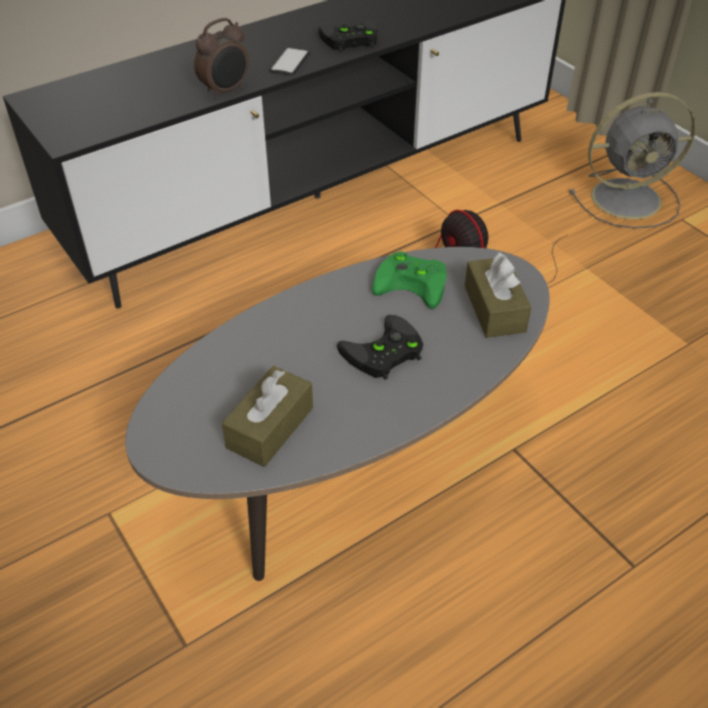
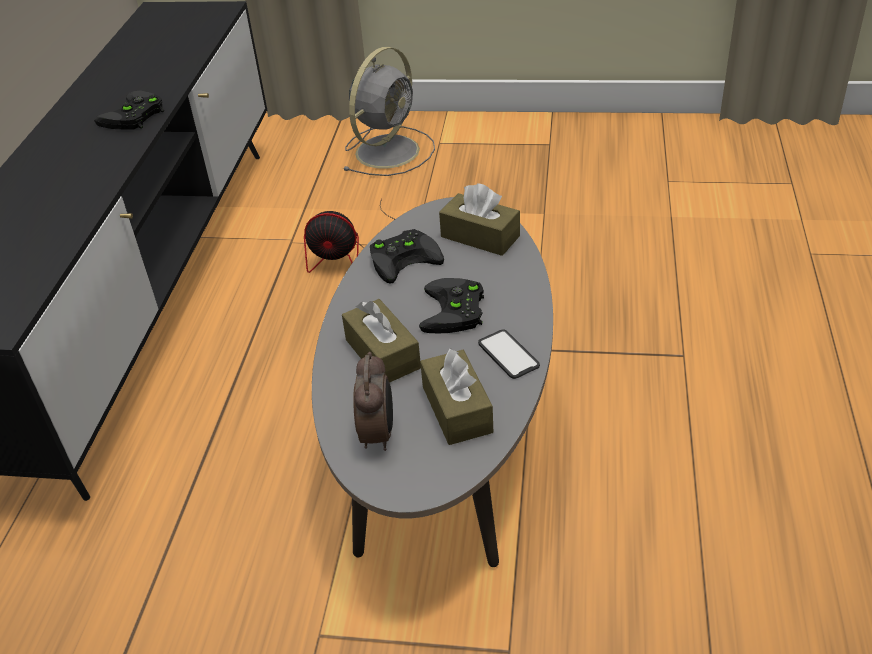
camera: 45 degrees left, 5 degrees down
(226, 91) = (89, 207): alarm clock -> alarm clock (378, 434)
(289, 62) = (109, 157): phone -> phone (508, 355)
(289, 343) = (382, 354): none -> brown tissue box
(414, 283) = (405, 257): green game controller -> black game controller

